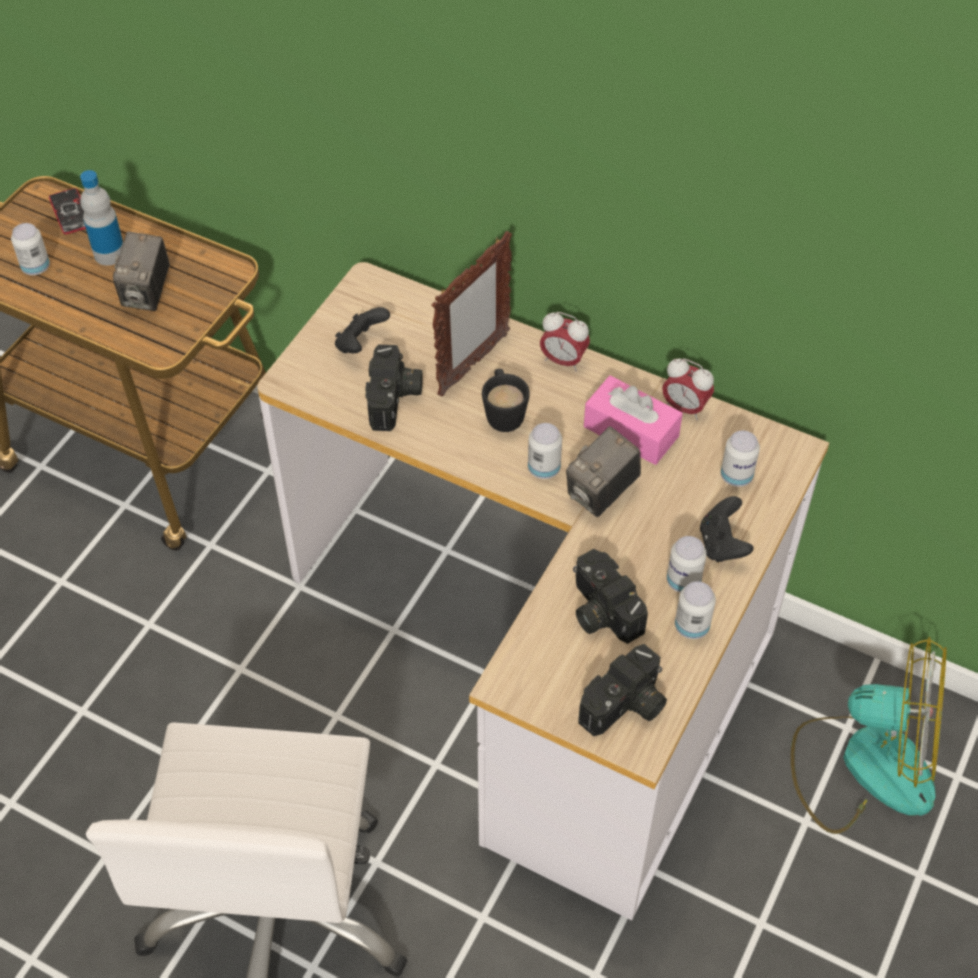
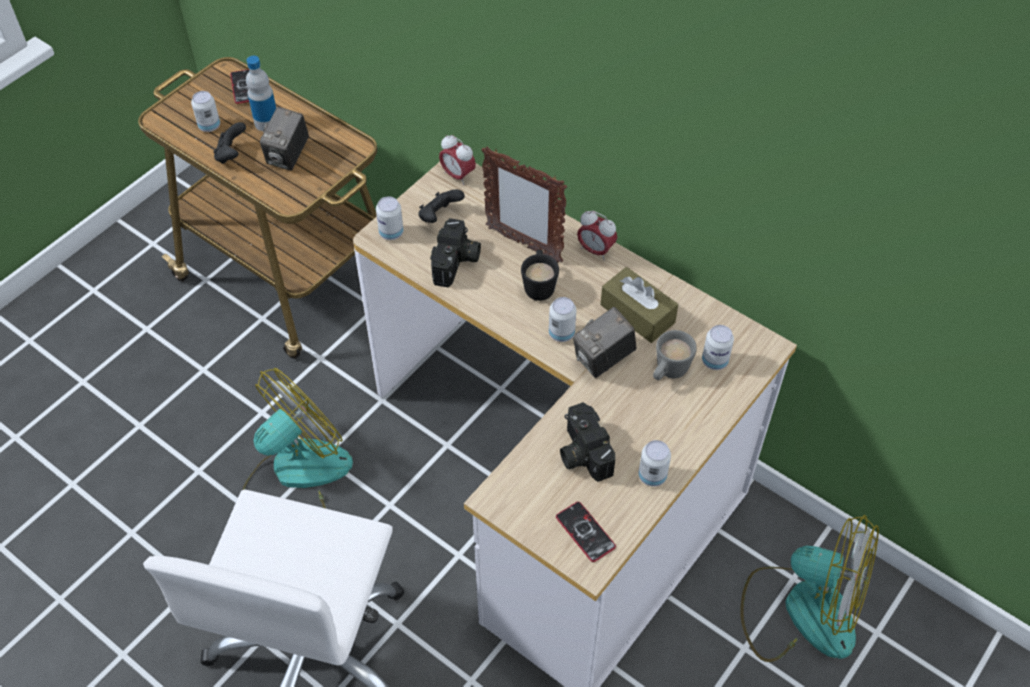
camera: 10 degrees right, 0 degrees up
(210, 698) = (296, 476): none -> fan
(472, 365) = (523, 244): picture frame -> picture frame turned 75 degrees clockwise
(626, 707) = (585, 532): camera -> phone
(631, 431) = (637, 314): pink tissue box -> brown tissue box
(683, 498) = (668, 372): none -> grey mug
(683, 581) = (653, 439): can -> can (391, 233)
(684, 408) = (684, 301): alarm clock -> alarm clock (457, 175)
(722, 544) = (691, 414): black game controller -> black game controller (231, 154)

